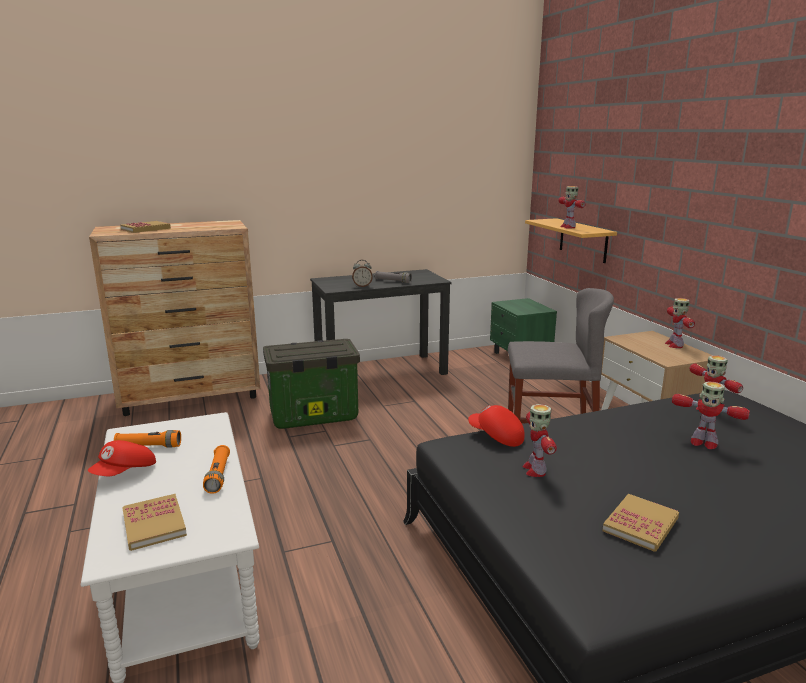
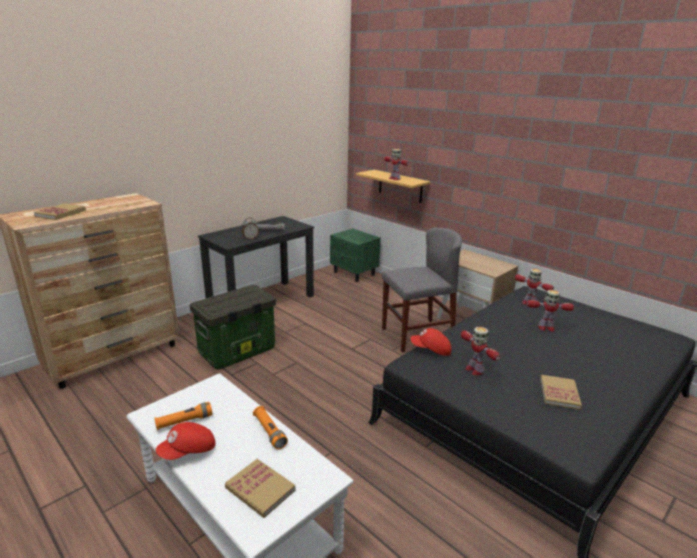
camera: 25 degrees left, 5 degrees up
(125, 473) = (188, 451): red cap -> red cap turned 45 degrees clockwise
(674, 345) = (486, 259): toy robot -> none

